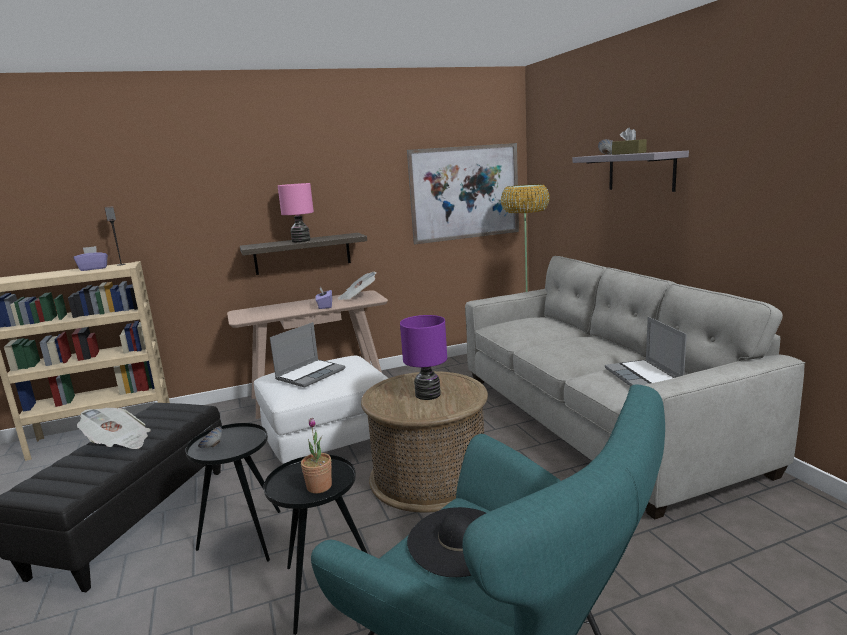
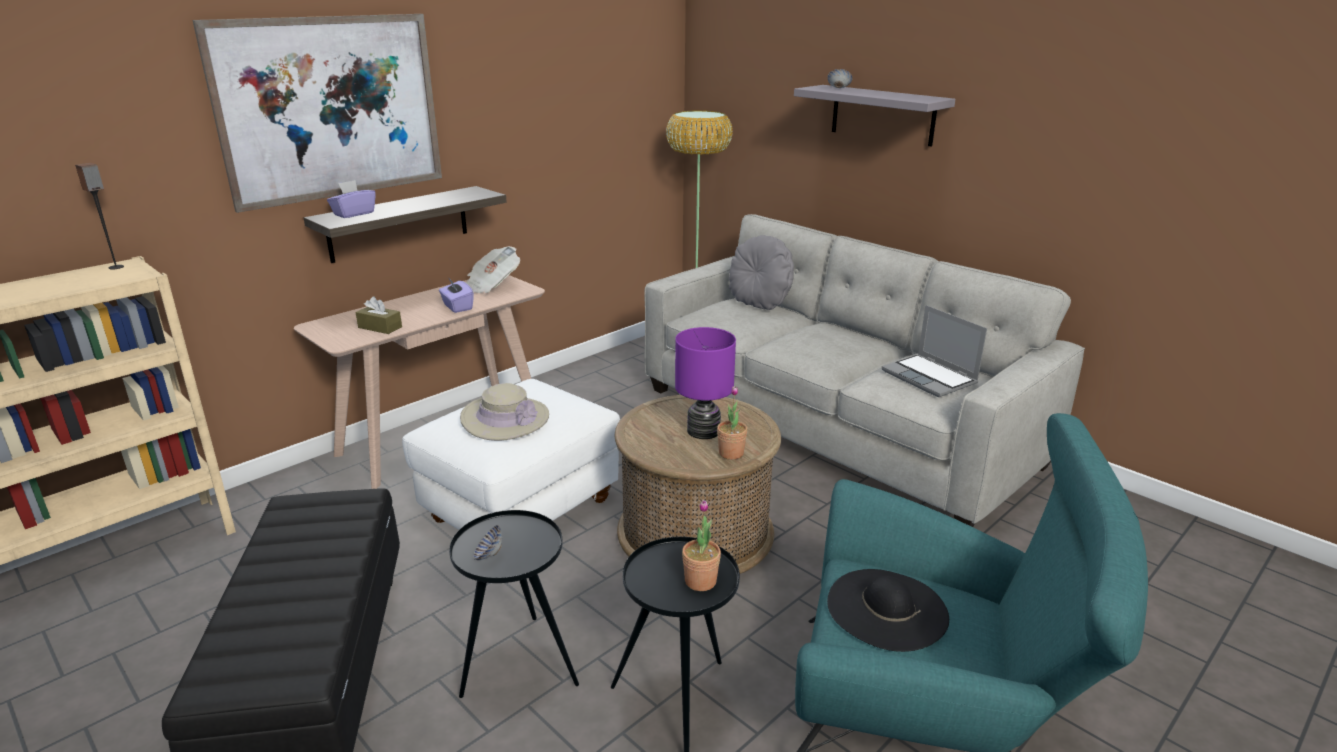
camera: 25 degrees left, 10 degrees up
(94, 268) = (70, 279): purple tissue box -> purple tissue box (354, 214)
(119, 443) = (293, 574): newspaper -> none
(301, 241) = (407, 206): pink table lamp -> none
(310, 374) = (505, 419): laptop -> beige hat
(431, 410) = (731, 453): none -> potted plant
(465, 193) = (613, 120): picture -> picture (332, 108)
(550, 321) = (759, 304): none -> grey pillow
(628, 153) = (878, 94): brown tissue box -> brown tissue box (380, 327)

